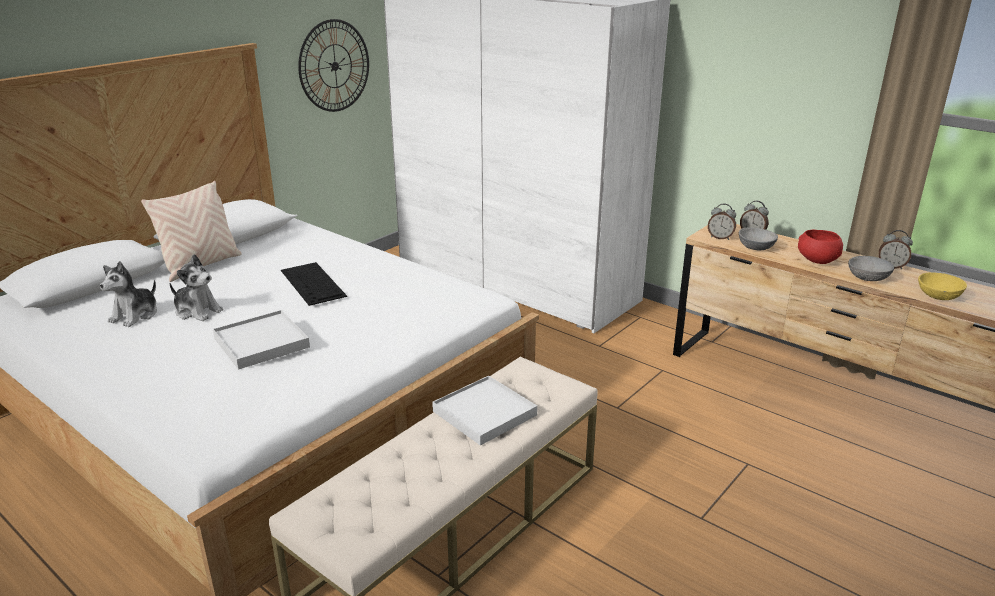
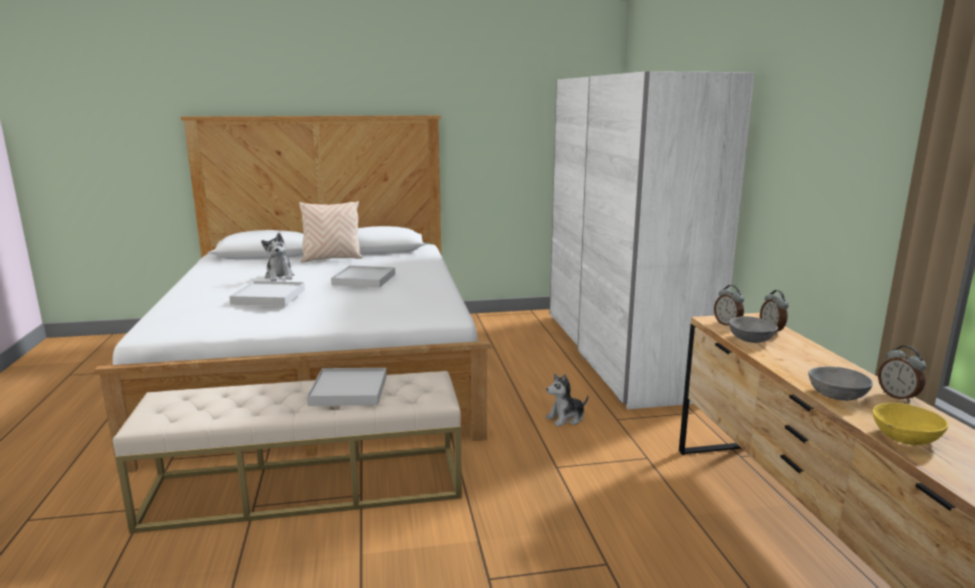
camera: 40 degrees right, 10 degrees down
(135, 315) = (252, 271): plush toy -> plush toy (566, 418)
(313, 283) = (364, 279): keyboard -> white tray
(334, 66) = (515, 143): wall clock -> none
(816, 261) = (800, 366): red bowl -> none

